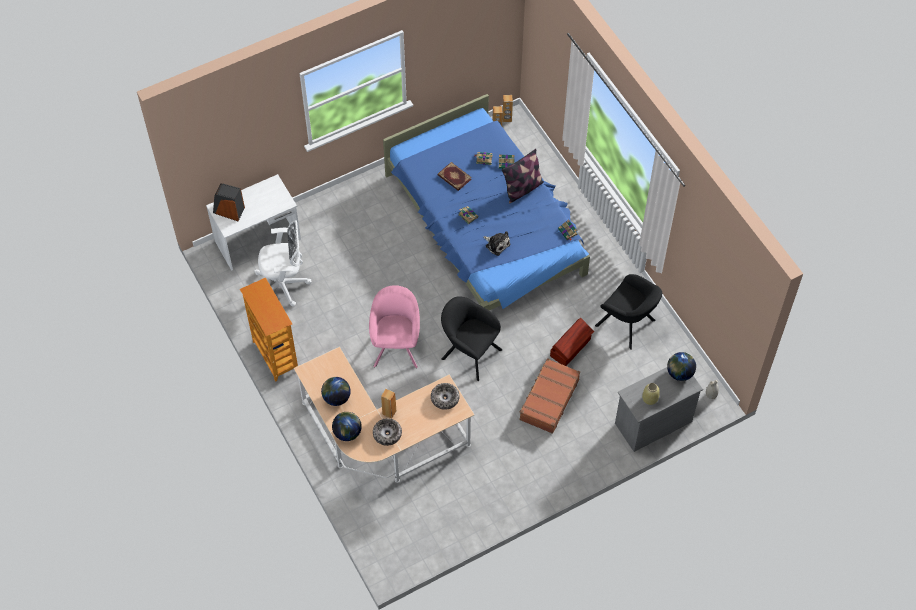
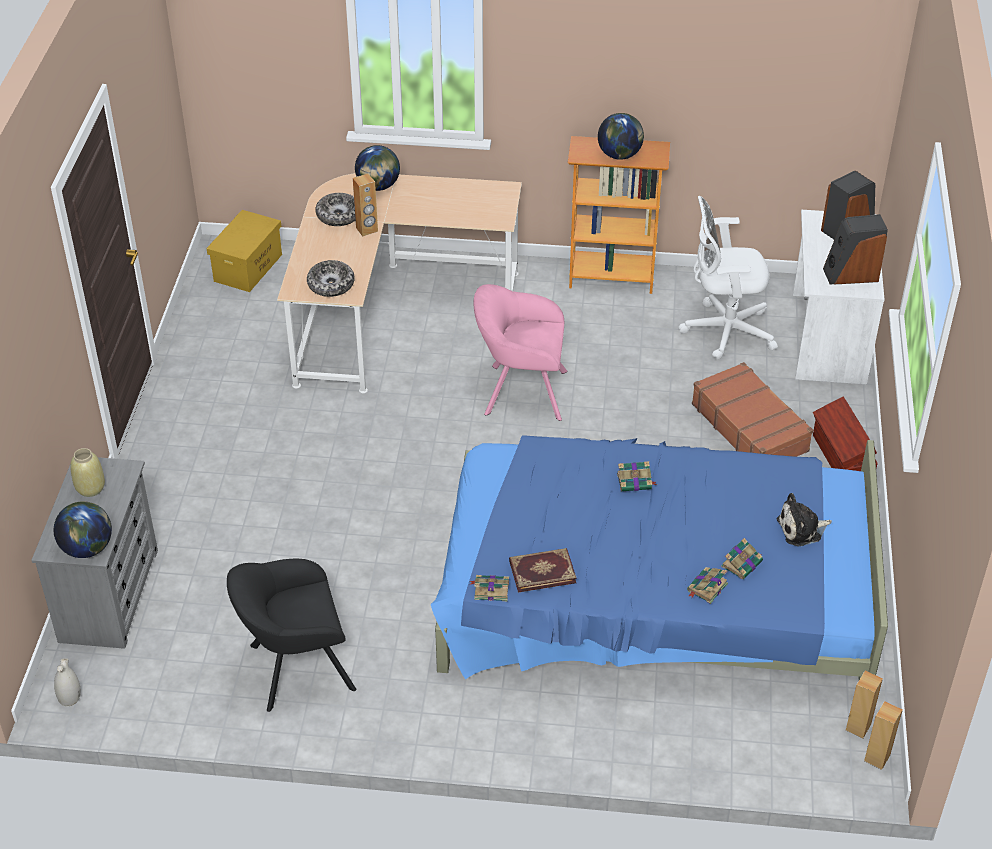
camera: 125 degrees right, 15 degrees down
(267, 194) = (851, 274): none -> speaker
(284, 285) = (723, 331): white office chair -> white office chair turned 60 degrees clockwise
(336, 398) = (438, 197): globe -> globe (619, 155)
(395, 538) = (248, 267): none -> yellow storage box
(396, 345) = (520, 391): pink armchair -> pink armchair turned 150 degrees clockwise
(454, 177) = (730, 505): book -> book (542, 571)
(469, 352) = (435, 457): black armchair -> none
(497, 244) = (548, 489): plush toy -> plush toy (802, 529)
(522, 189) = (633, 580): pillow -> none
(548, 400) = (272, 500): brown suitcase -> brown suitcase (750, 427)
(571, 348) = (327, 573): brown storage box -> brown storage box (842, 457)

